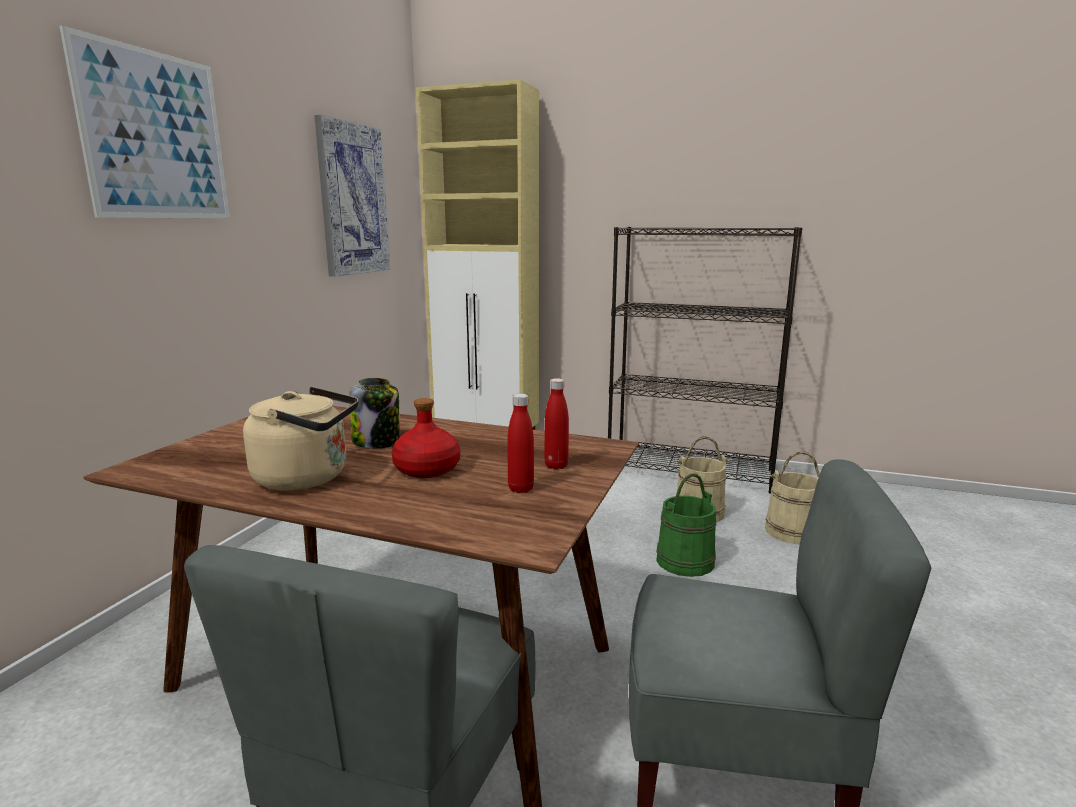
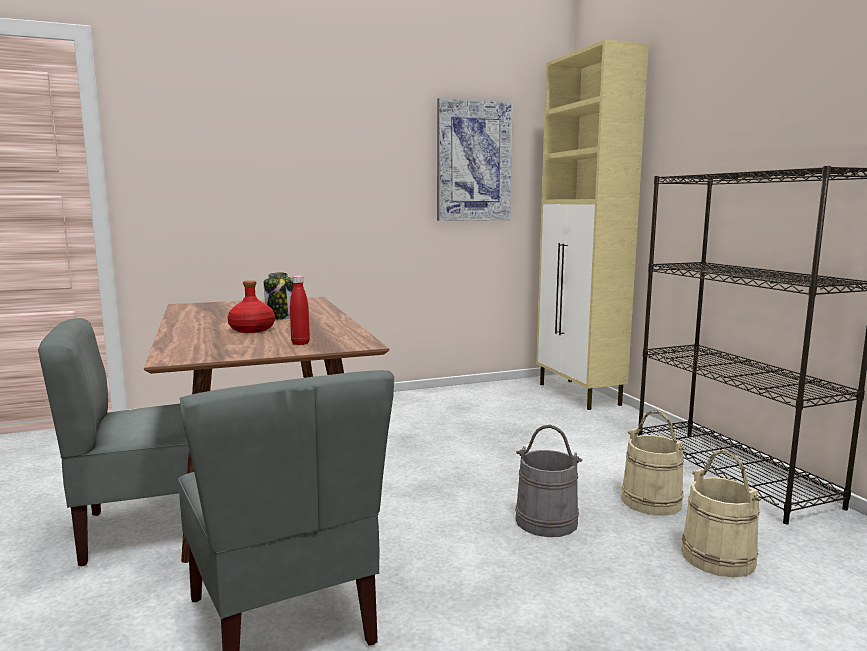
camera: 50 degrees right, 5 degrees down
(155, 136) = (294, 125): picture -> none
(308, 478) = (209, 321): beige kettle -> none
(520, 489) = (248, 345): red bottle -> none
(684, 561) = (546, 521): green bucket -> grey bucket

